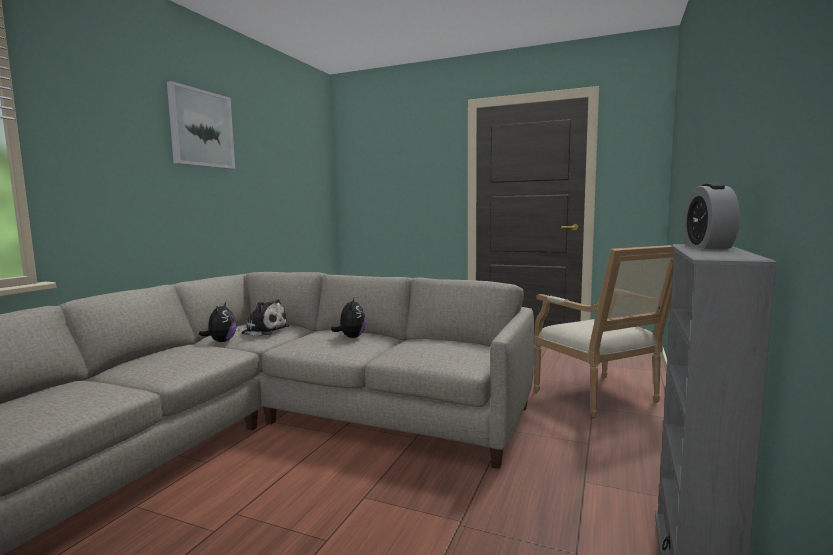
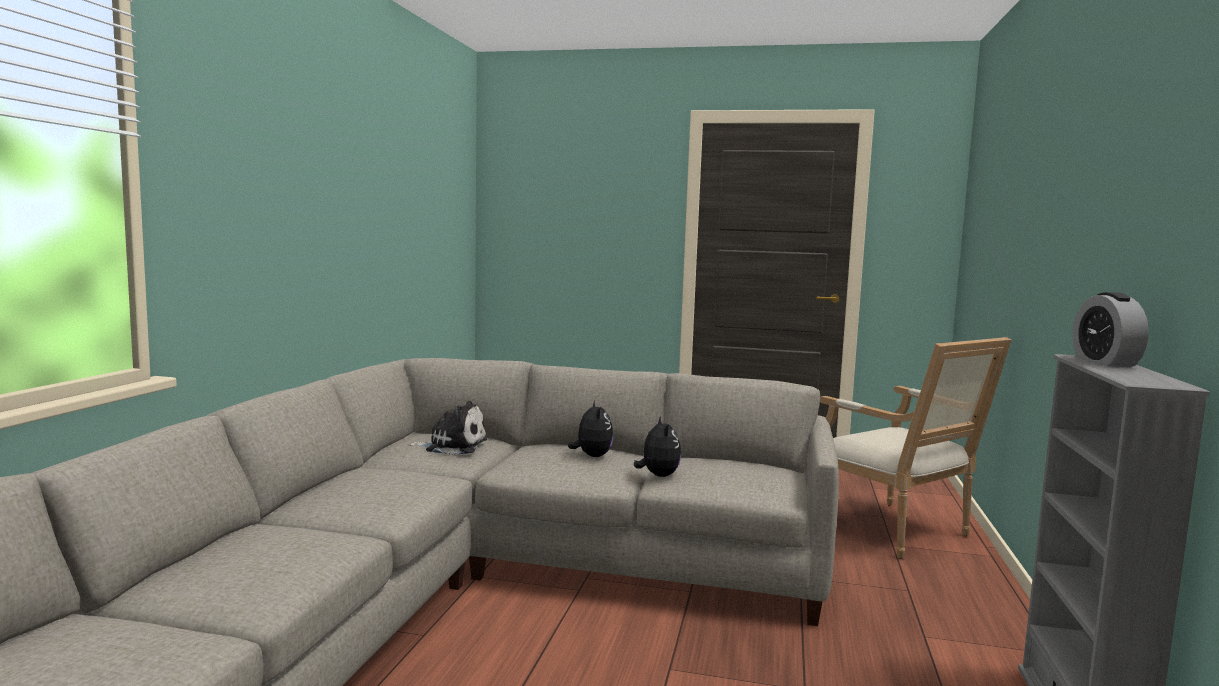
camera: 10 degrees left, 0 degrees up
(201, 129) = (335, 140): picture -> none
(221, 341) = (403, 463): plush toy -> plush toy (658, 475)

